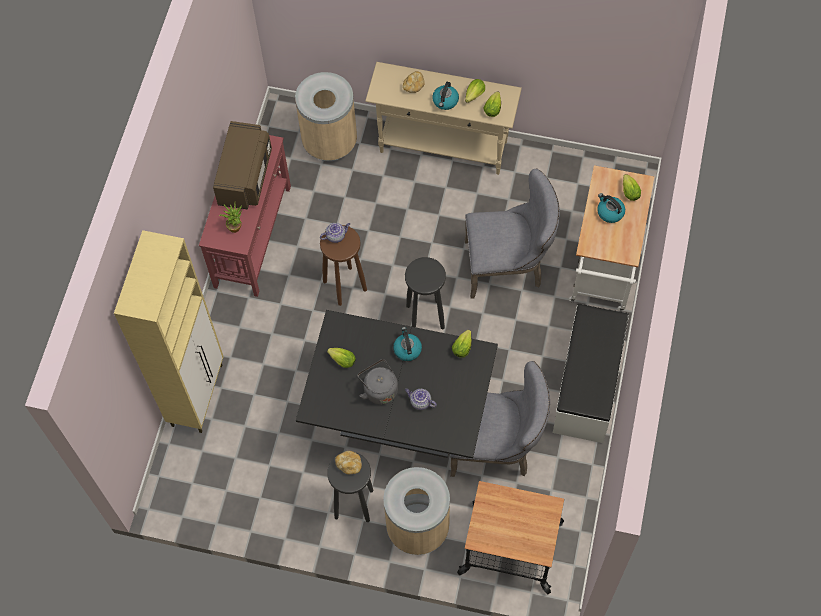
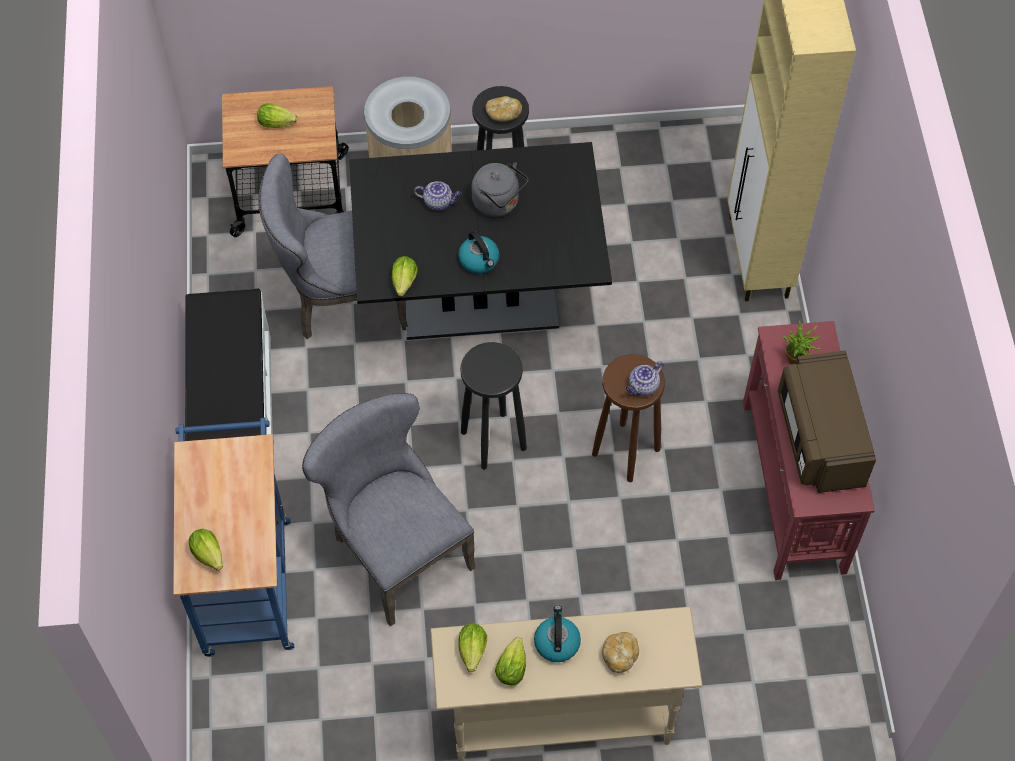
camera: 160 degrees right, 5 degrees down
(330, 142) = (748, 673): beige trash can -> none
(341, 360) = (563, 224): lettuce -> lettuce (279, 124)
(508, 265) = (394, 549): grey chair -> grey chair turned 75 degrees clockwise
(603, 274) = (246, 577): white cart -> blue cart
(610, 212) = (234, 513): kettle -> none

